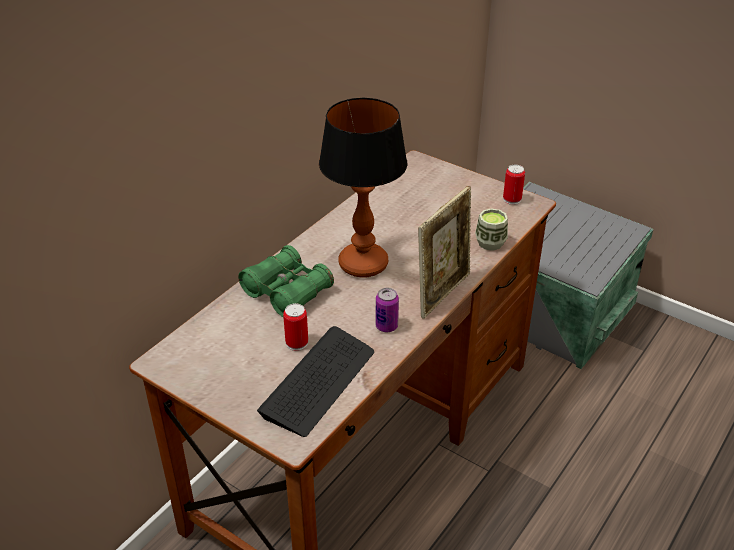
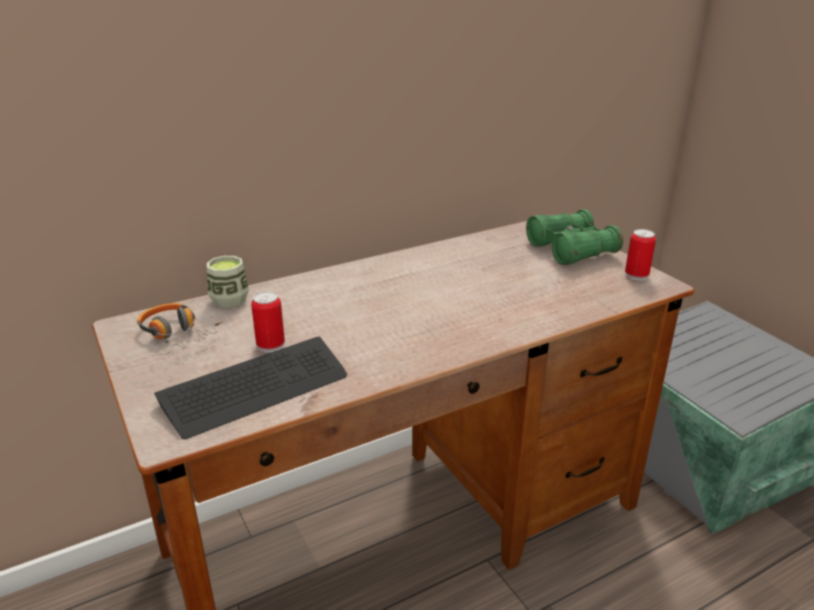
camera: 25 degrees right, 10 degrees down
(215, 357) = (176, 335): none -> headphones
(287, 292) = (307, 299): green binoculars -> green binoculars (571, 250)
(364, 264) = (411, 294): table lamp -> none
(386, 326) = (384, 356): can -> none
(443, 293) = (480, 341): picture frame -> none
(490, 243) = (578, 308): cup -> cup (229, 300)

